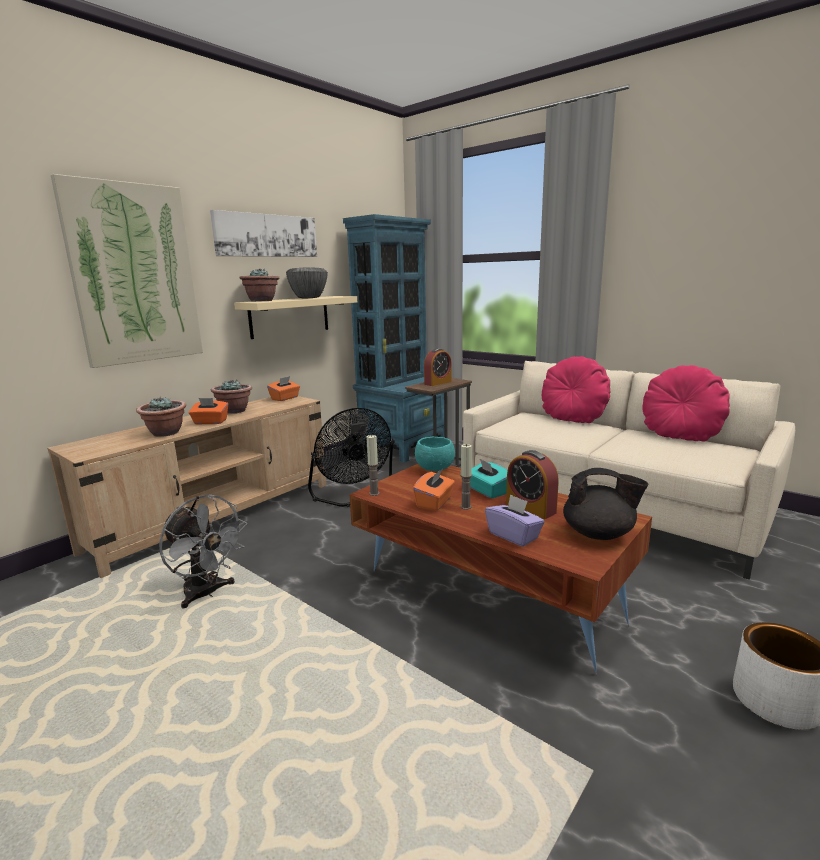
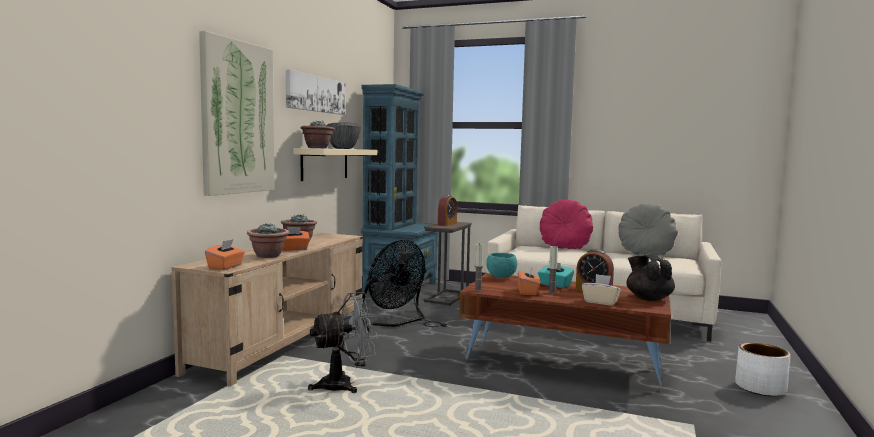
camera: 20 degrees left, 10 degrees down
(207, 594) = (344, 385): grey fan -> grey fan turned 45 degrees counterclockwise
(285, 398) = (327, 235): orange tissue box -> orange tissue box (225, 267)
(514, 536) = (600, 302): purple tissue box -> beige tissue box
(599, 534) = (648, 298): black teapot -> black teapot turned 105 degrees counterclockwise
(680, 437) = (646, 254): pink pillow -> grey pillow

